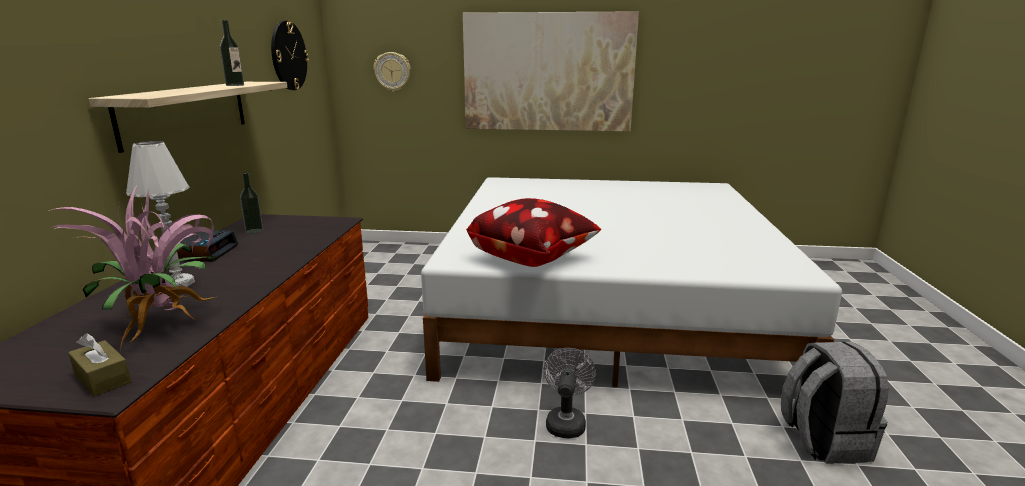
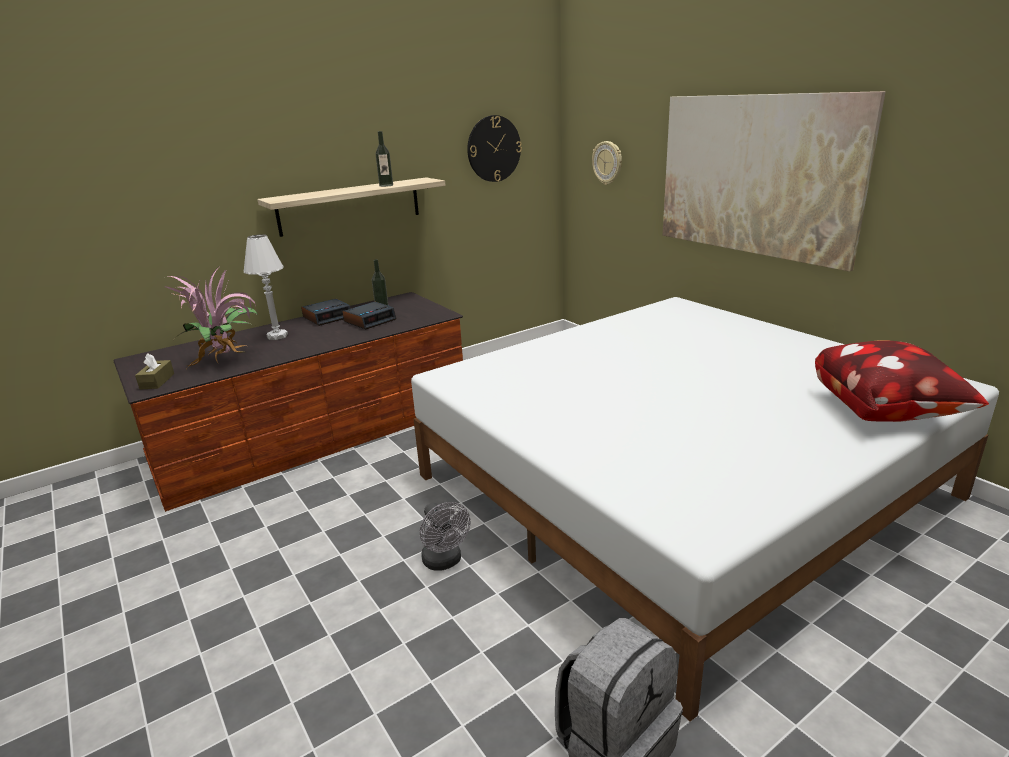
camera: 50 degrees right, 5 degrees up
(271, 242) = (370, 320): none -> alarm clock
(532, 258) = (496, 397): pillow -> pillow (885, 411)
(566, 421) = (445, 562): grey fan -> grey fan turned 90 degrees clockwise

